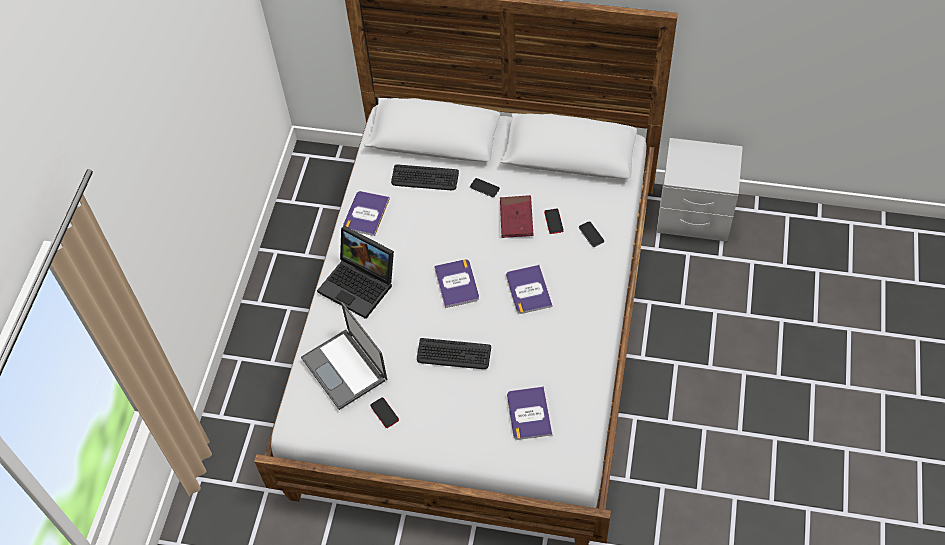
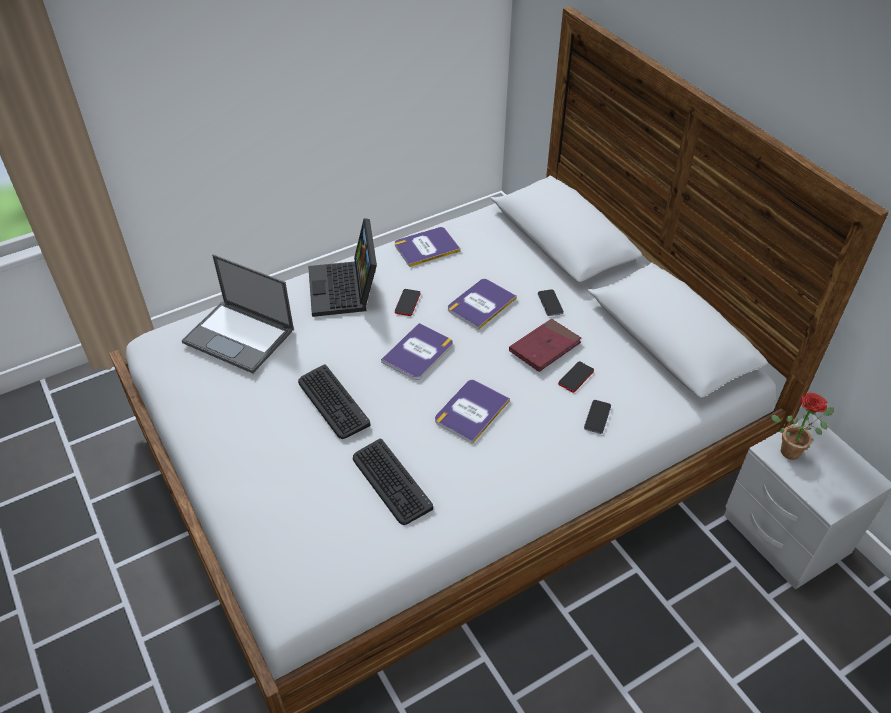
camera: 45 degrees right, 10 degrees down
(345, 369) = (240, 336): laptop -> laptop turned 75 degrees counterclockwise
(384, 413) = (217, 395): phone -> phone (407, 303)
(425, 178) = (509, 259): keyboard -> keyboard (391, 482)
(529, 413) = (318, 511): book -> book (481, 304)
(683, 167) = (792, 449): none -> potted plant

